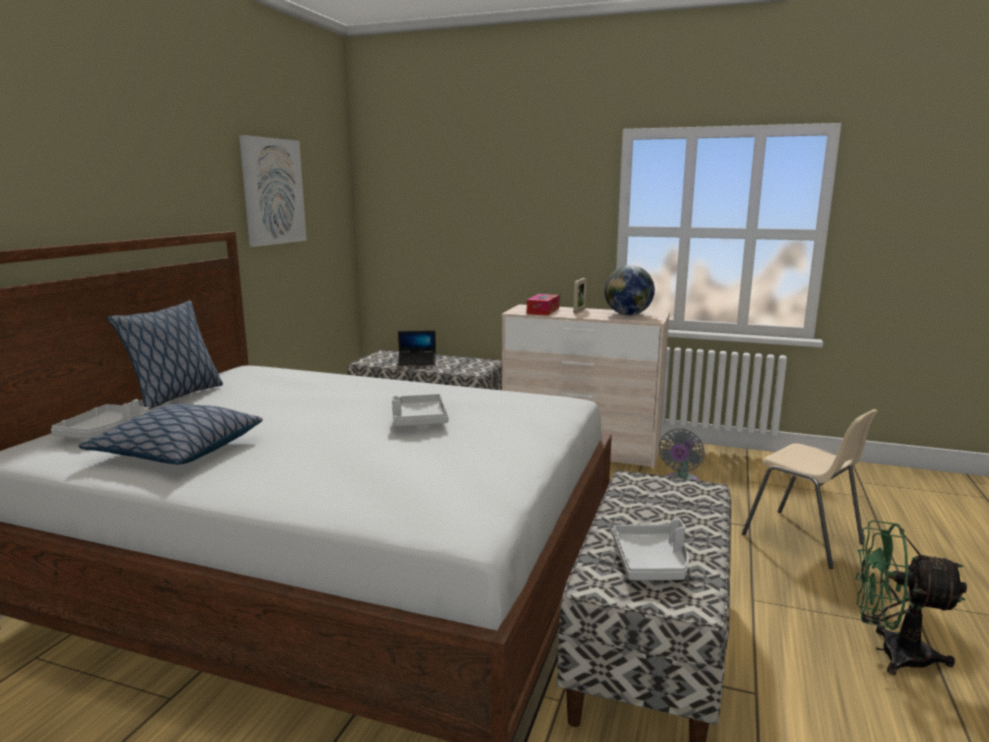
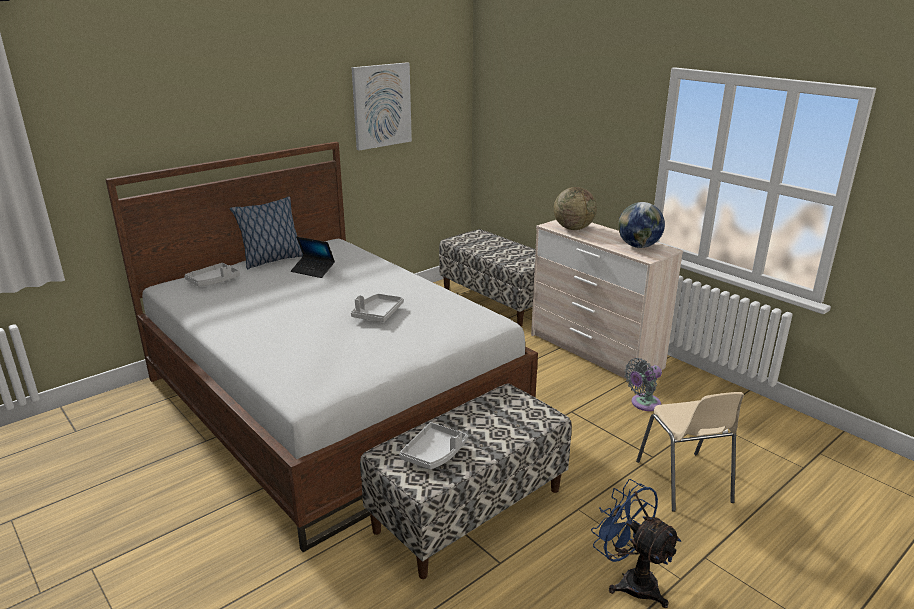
camera: 30 degrees right, 10 degrees up
(177, 451) = (232, 304): pillow -> none
(417, 362) = (491, 248): laptop -> laptop (313, 270)
(543, 311) = (573, 228): tissue box -> globe
(579, 311) = (604, 234): picture frame -> none
(891, 652) = (631, 580): green fan -> blue fan

